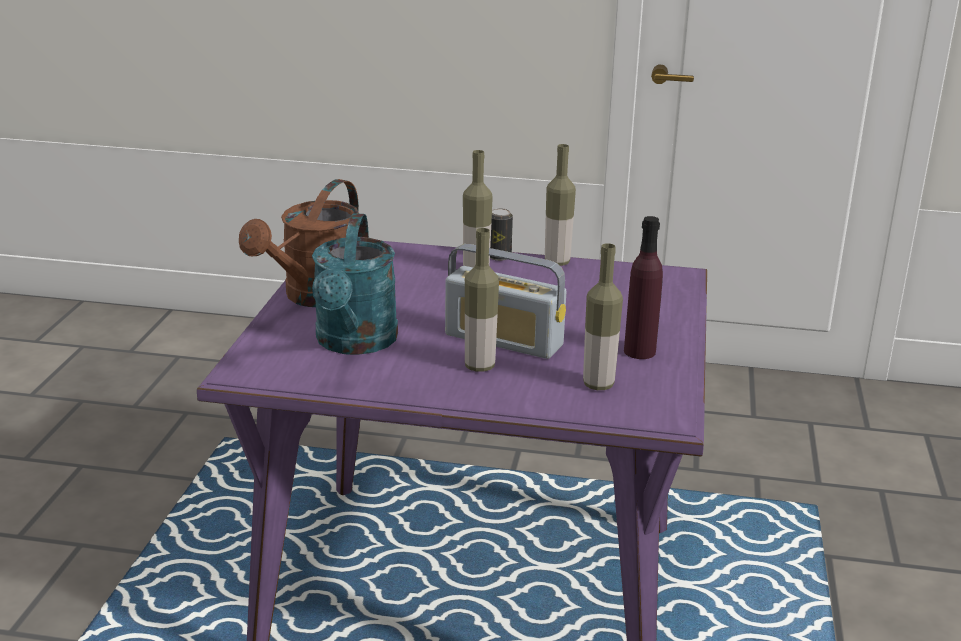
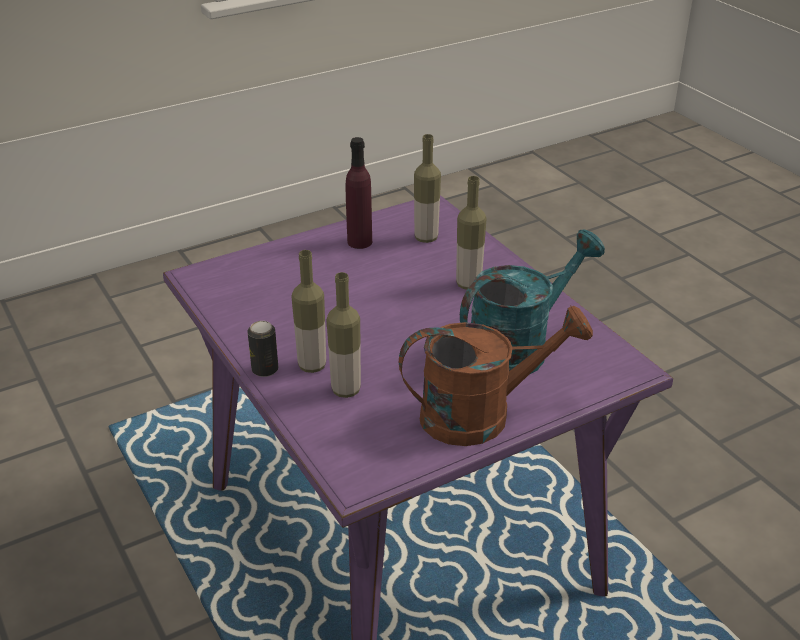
camera: 130 degrees left, 10 degrees up
(504, 340) = (419, 293): radio -> none
(557, 262) = (241, 335): bottle -> bottle (346, 390)

